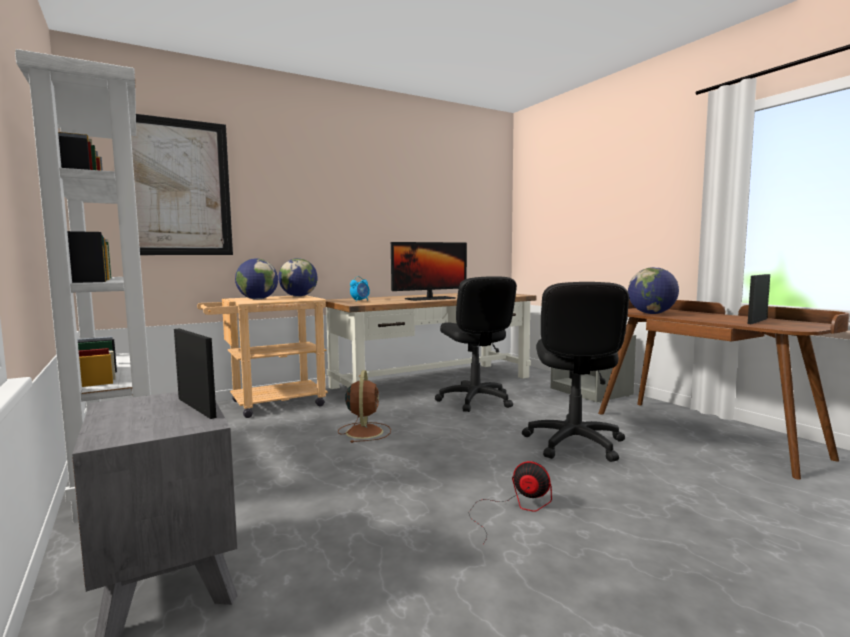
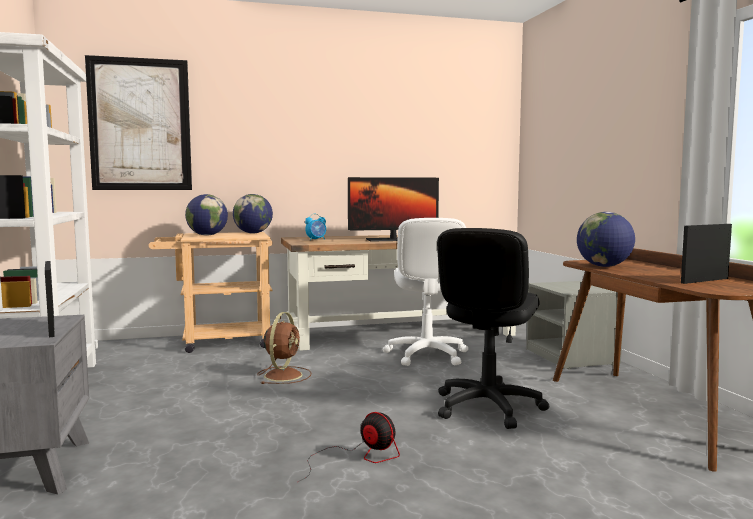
camera: 15 degrees right, 0 degrees up
(475, 400) = (426, 355): black office chair -> white office chair

